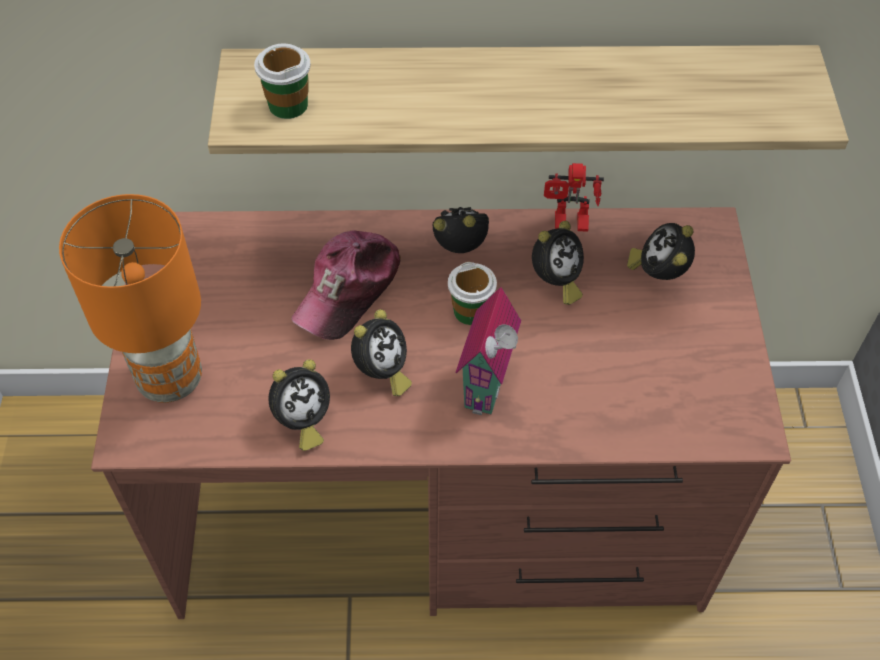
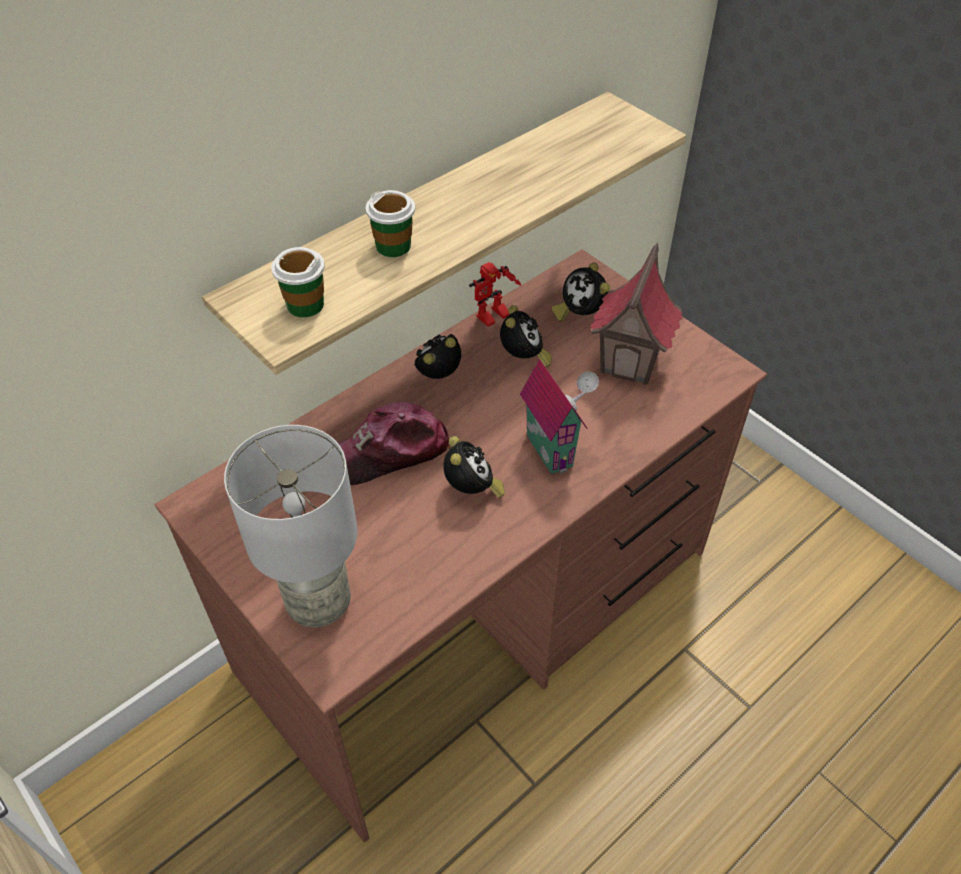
camera: 40 degrees left, 5 degrees down
(172, 379) = (319, 602): orange table lamp -> grey table lamp
(302, 421) = (451, 561): alarm clock -> none
(349, 290) = (389, 452): cap -> cap turned 75 degrees clockwise
(470, 311) = (488, 411): cup -> cup (393, 246)
(655, 354) = (630, 362): none -> toy house

